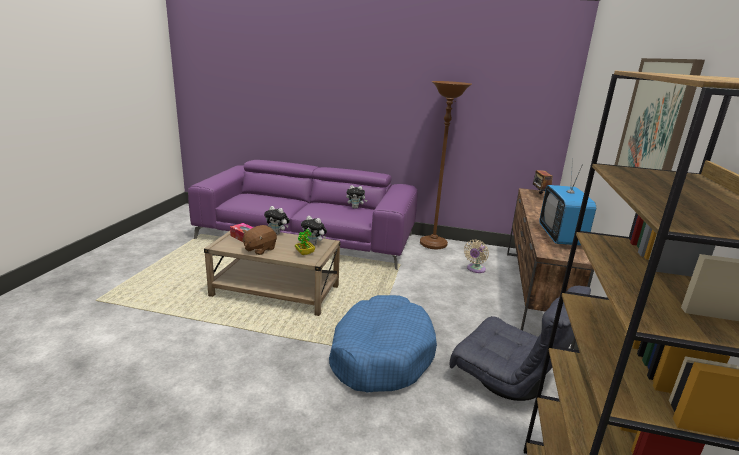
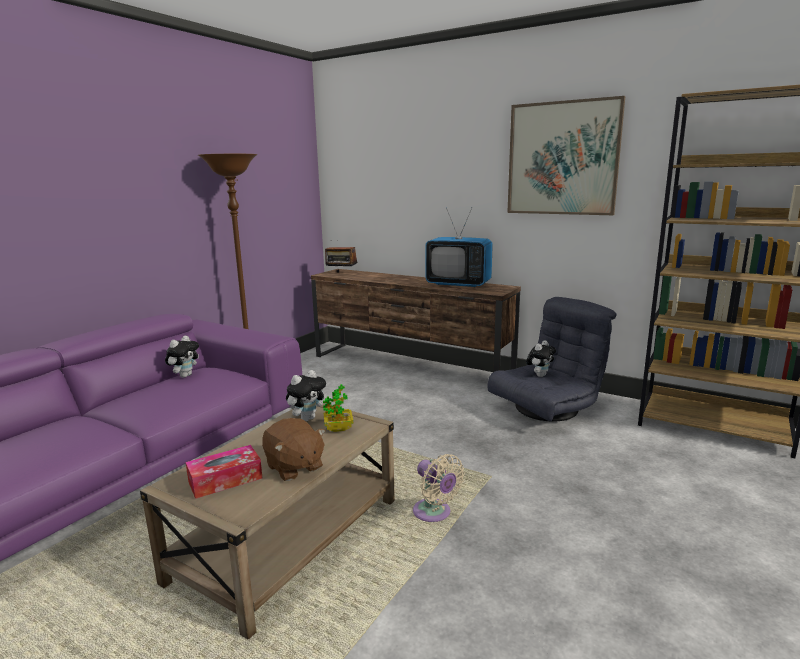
camera: 70 degrees left, 5 degrees down
(277, 233) = (231, 446): plush toy -> plush toy (540, 375)
(380, 354) = (498, 467): blue dog bed -> none
(475, 269) = (339, 378): beige fan -> beige fan (434, 514)

